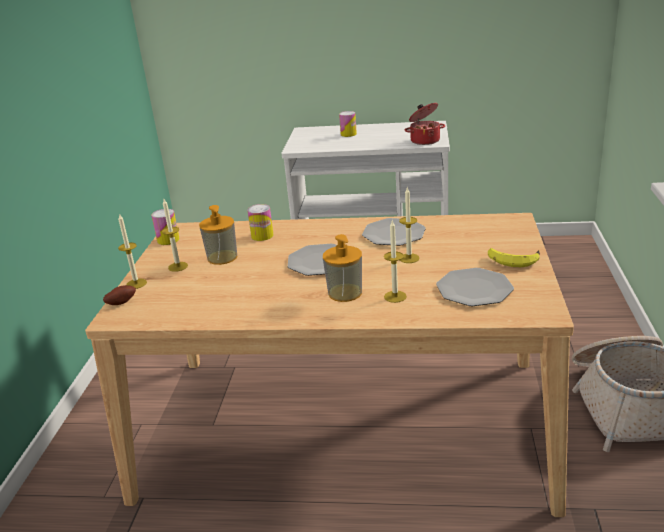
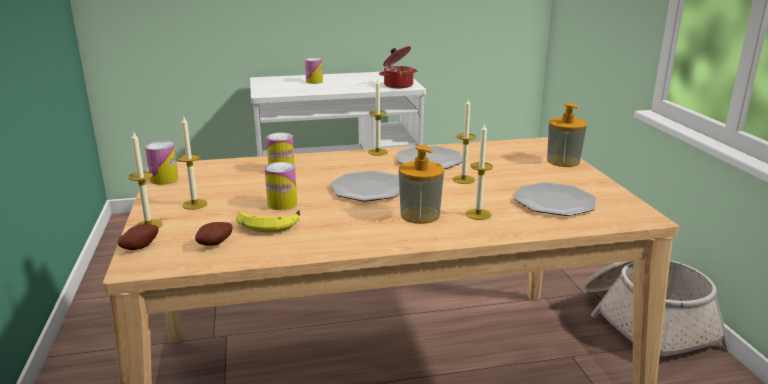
camera: 20 degrees left, 5 degrees down
(174, 306) = (216, 244): none -> potato
(222, 257) = (246, 192): soap dispenser -> soap dispenser (563, 161)
(242, 271) = (282, 203): none -> can
(354, 222) = (378, 152): none -> candle
(513, 259) = (569, 174): banana -> banana (269, 224)

